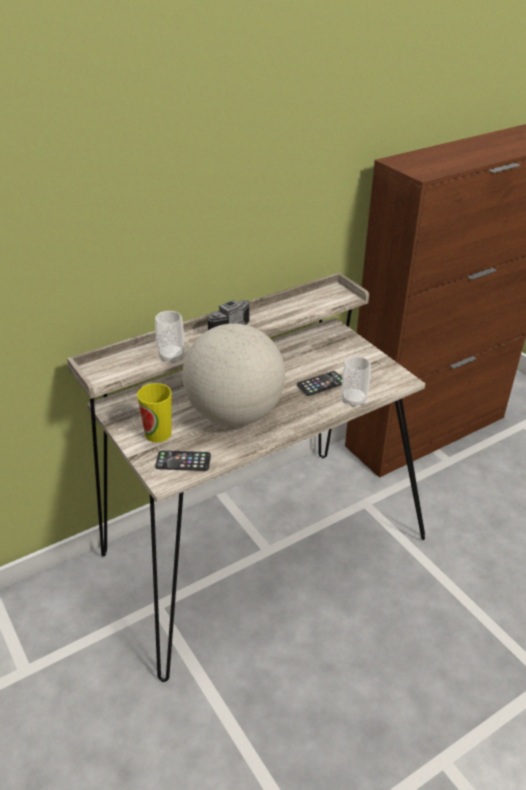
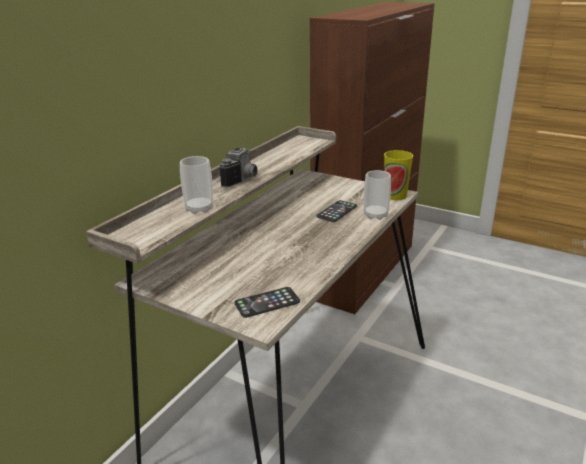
camera: 25 degrees left, 10 degrees down
(158, 433) = (218, 287): cup -> cup (395, 195)
(235, 414) = (282, 252): globe -> none

